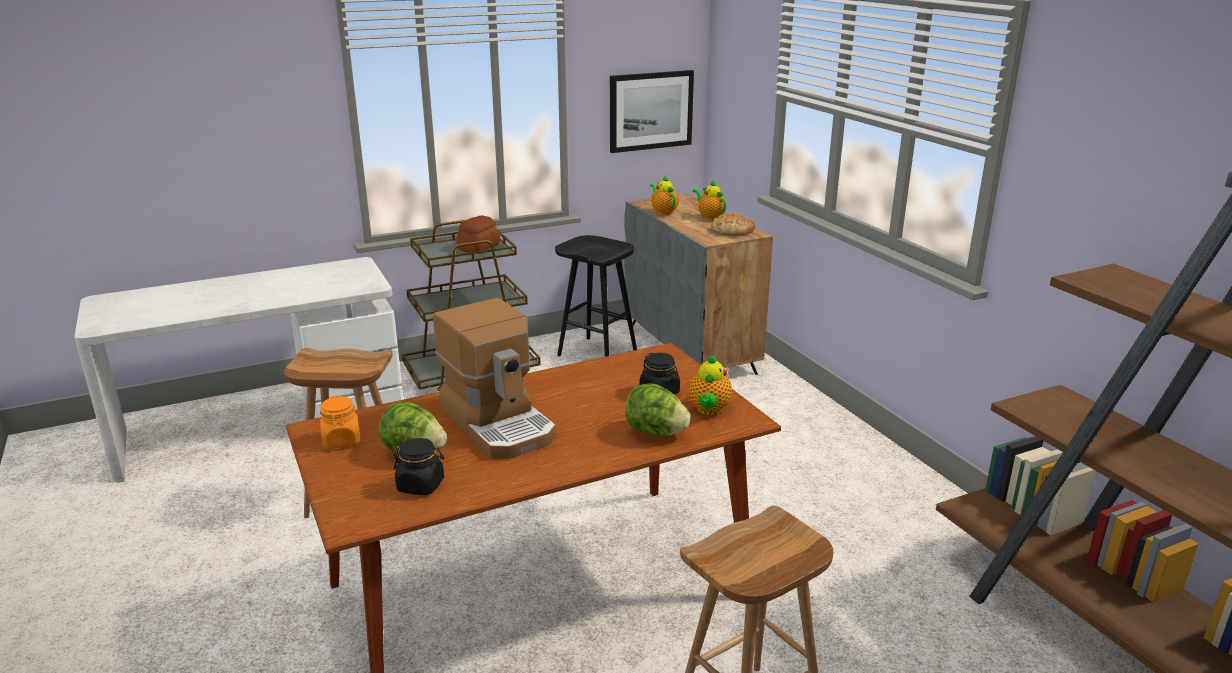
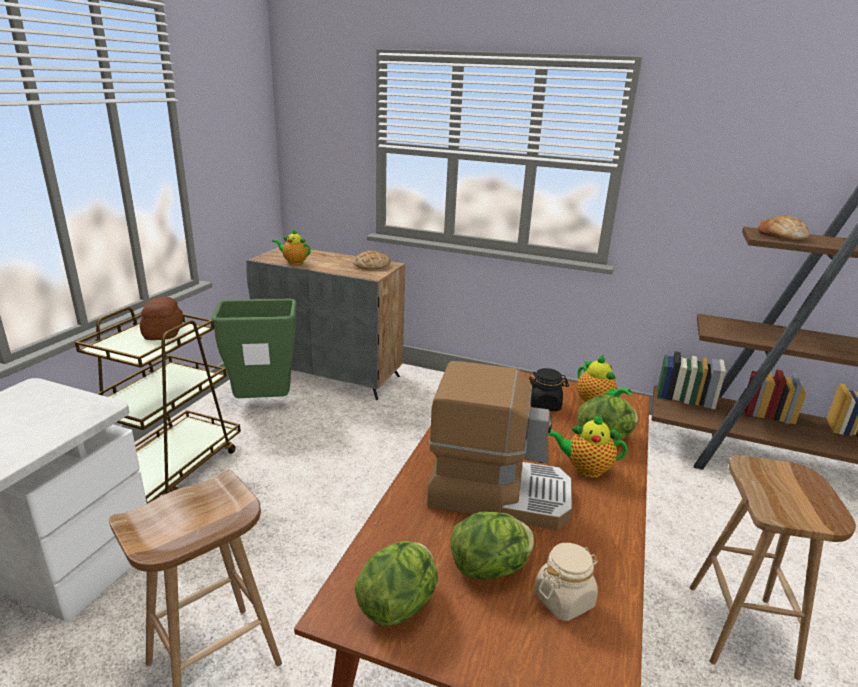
camera: 45 degrees left, 0 degrees up
(342, 440) = (399, 604): orange jar -> lettuce
(421, 485) = (564, 599): black jar -> beige jar
(598, 354) = (265, 403): black stool -> green trash can
(650, 110) = (245, 174): picture -> none
(710, 217) = (336, 259): teapot -> teapot (585, 468)
(1128, 284) = (781, 235): none -> bread

